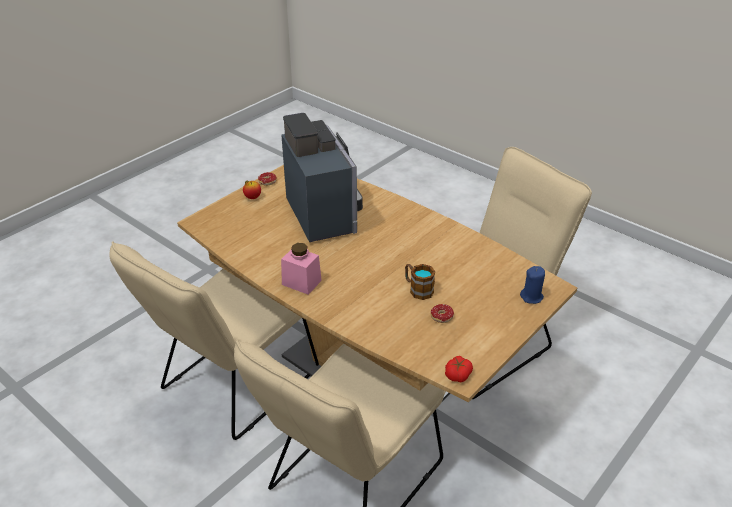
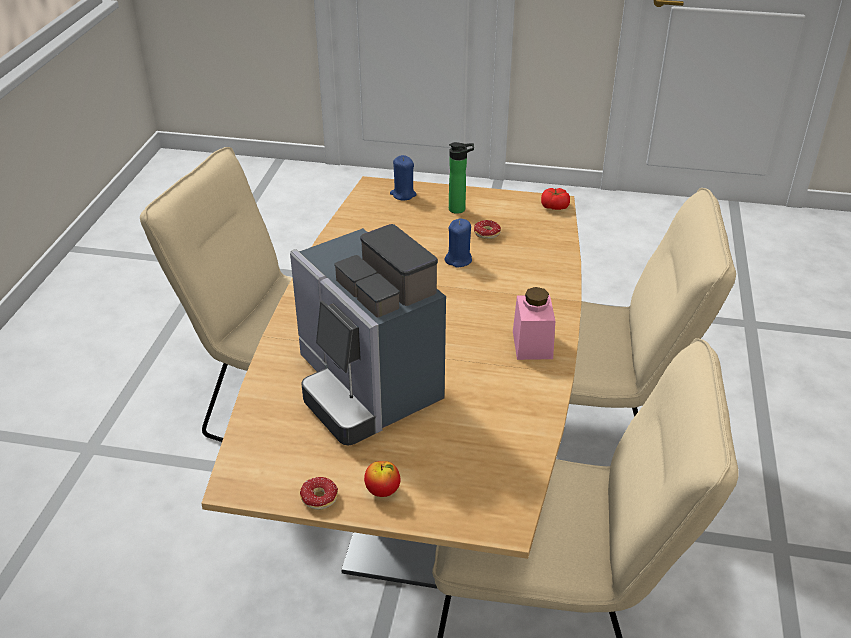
camera: 120 degrees left, 0 degrees up
(325, 213) = (366, 388): coffee machine -> coffee machine turned 75 degrees counterclockwise
(417, 289) = (458, 260): mug -> blue candle
(488, 317) = (459, 209): none -> bottle

